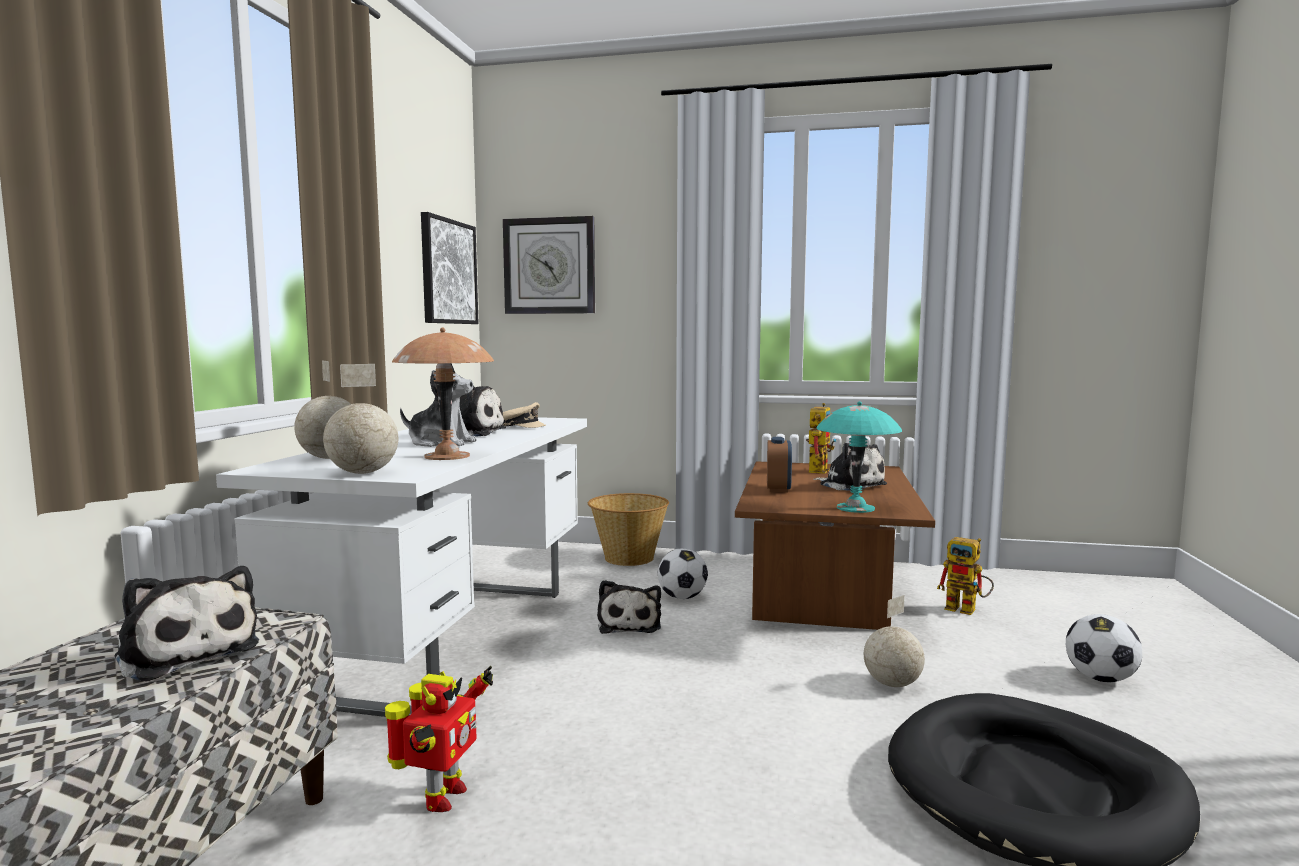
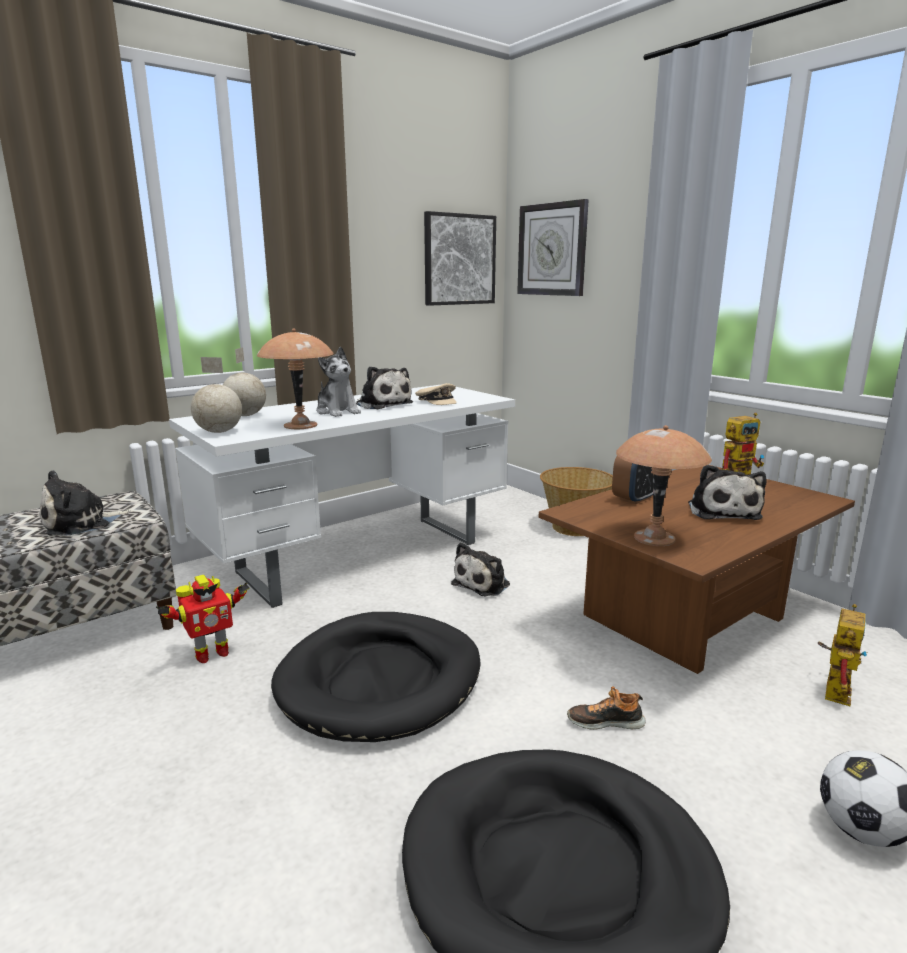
camera: 40 degrees right, 10 degrees up
(187, 652) = (81, 523): plush toy -> plush toy turned 60 degrees clockwise
(682, 597) = (559, 575): football -> none
(682, 734) = (381, 680): none -> black dog bed
(855, 508) = (653, 538): turquoise table lamp -> brown table lamp
(893, 684) = (605, 721): globe -> shoe
(967, 610) = (834, 688): toy robot -> toy robot turned 135 degrees counterclockwise

